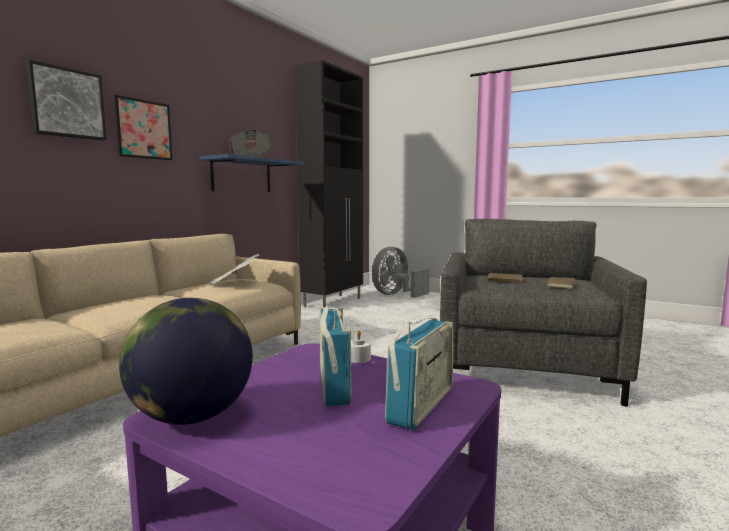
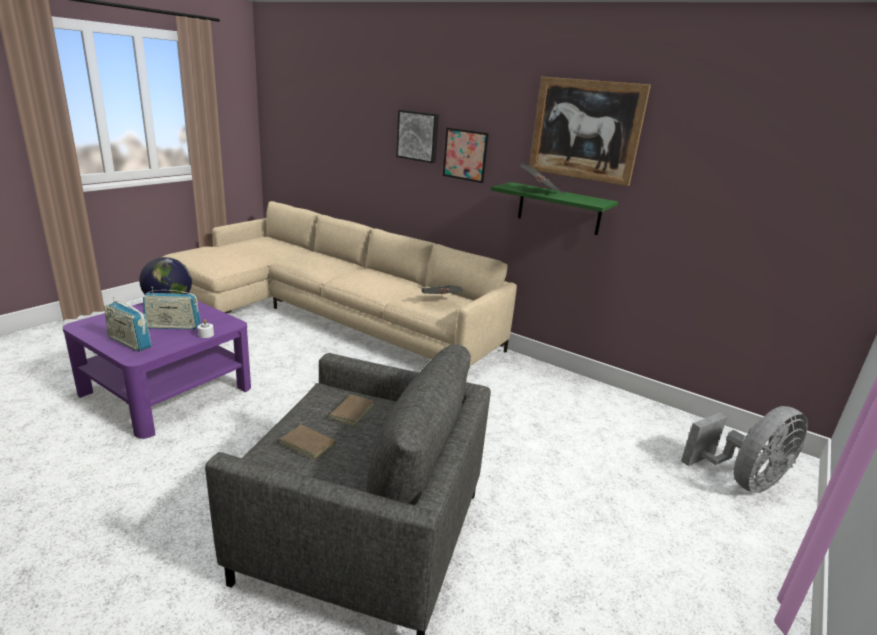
camera: 90 degrees right, 15 degrees up
(241, 175) = (559, 208): blue shelf -> green shelf
(248, 107) = (585, 130): none -> picture
(334, 302) = (649, 413): black cabinet -> none
(396, 295) = (743, 480): grey fan -> grey fan turned 105 degrees clockwise

